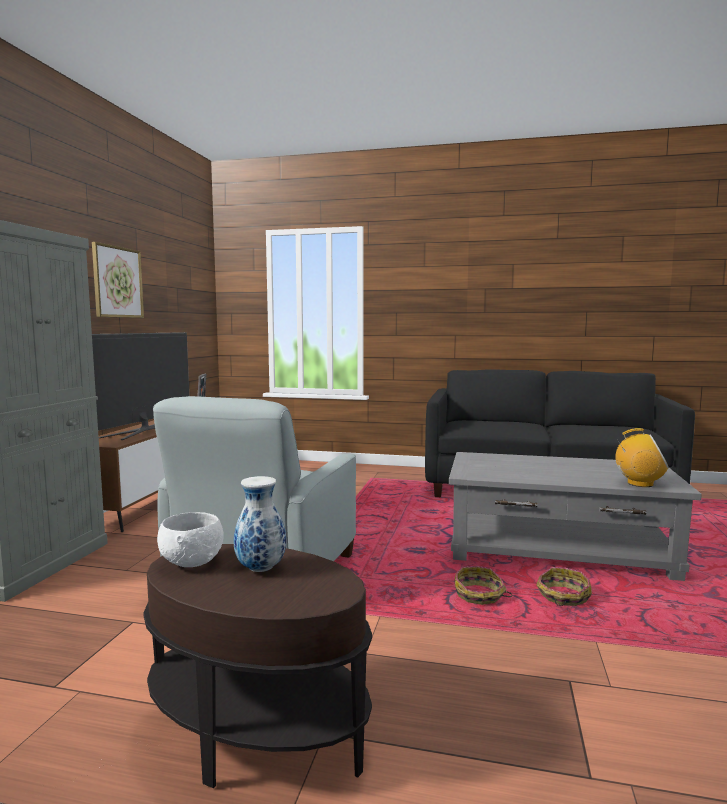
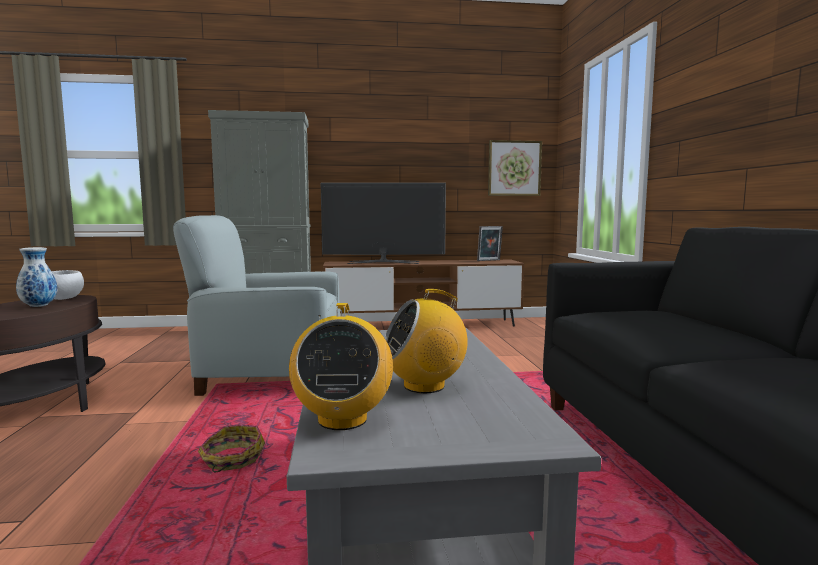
camera: 70 degrees right, 0 degrees up
(117, 282) = (397, 143): picture -> picture (514, 168)
(563, 597) = (230, 515): basket -> none
(587, 469) = (424, 386): none -> radio

